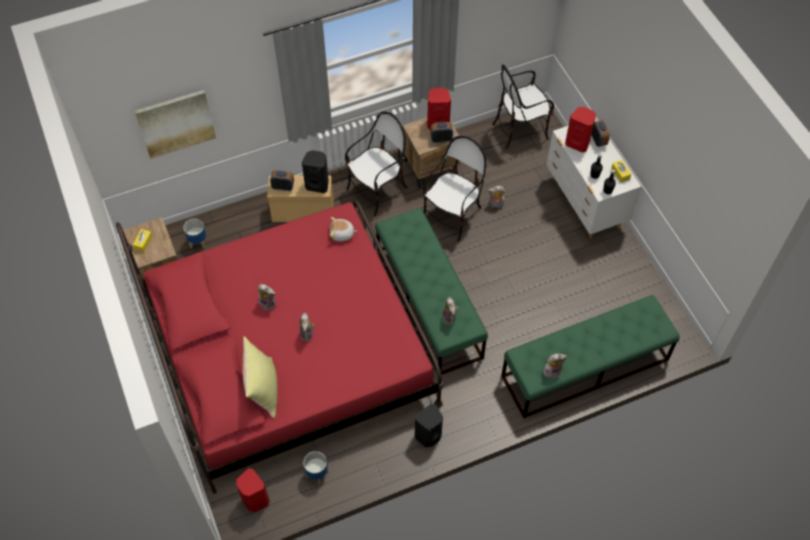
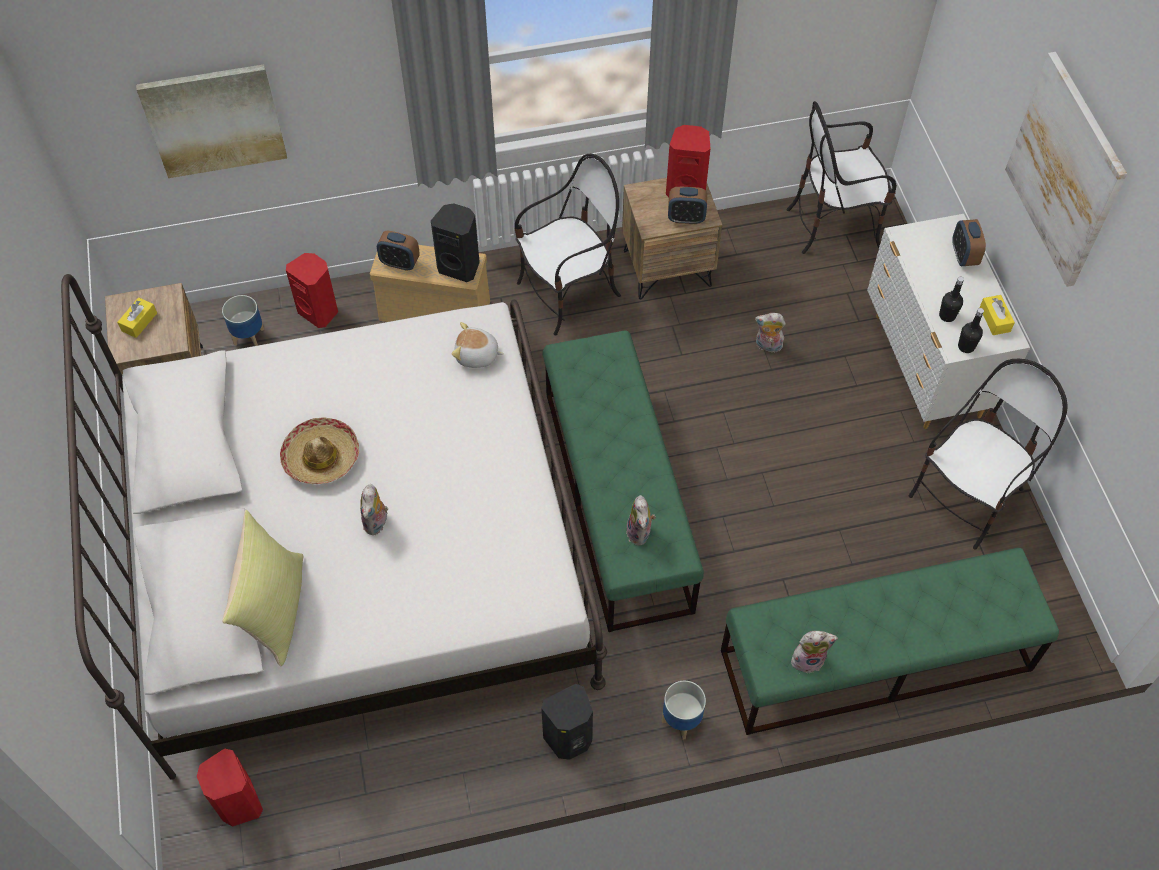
camera: 10 degrees right, 0 degrees up
(268, 303) = (321, 457): plush toy -> hat
(290, 354) = (359, 551): red bed -> white bed
(317, 474) = (356, 774): planter -> planter (681, 720)
(453, 215) = (689, 354): chair -> chair (968, 497)
(578, 143) = (926, 255): red speaker -> red speaker (319, 311)
(647, 92) = (1065, 170): none -> picture

